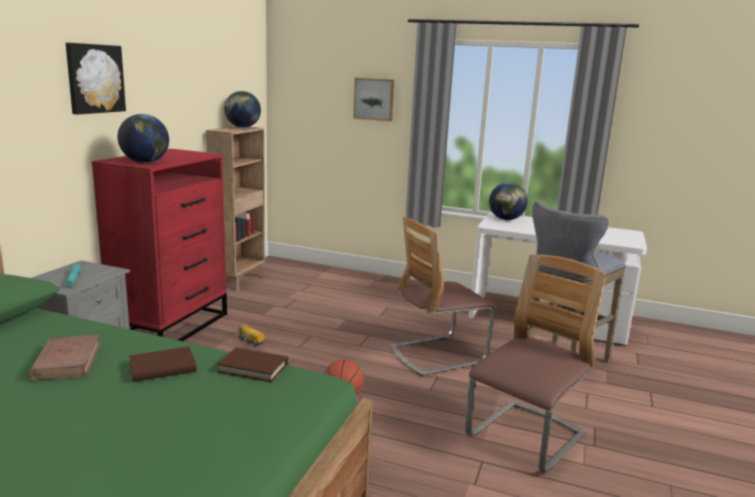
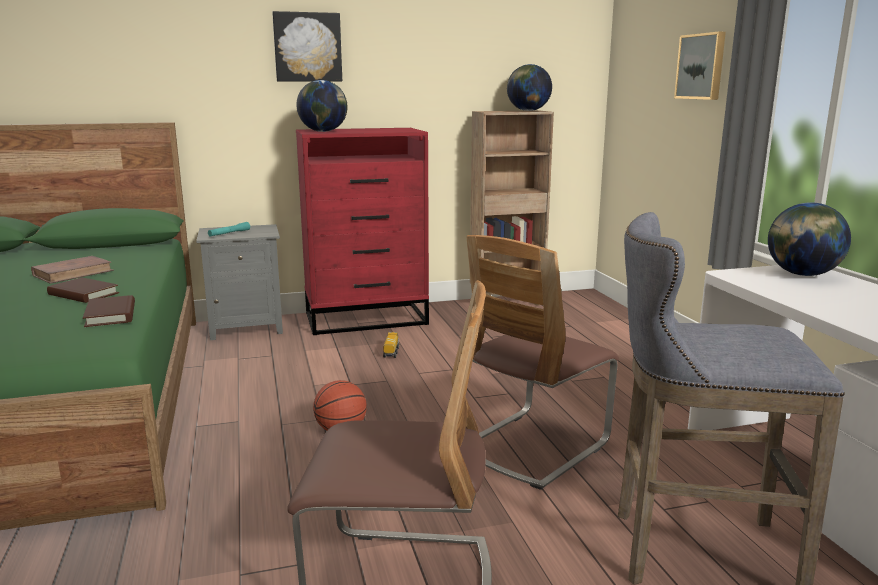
camera: 55 degrees right, 0 degrees up
(437, 355) = (533, 446): chair -> chair turned 75 degrees counterclockwise

